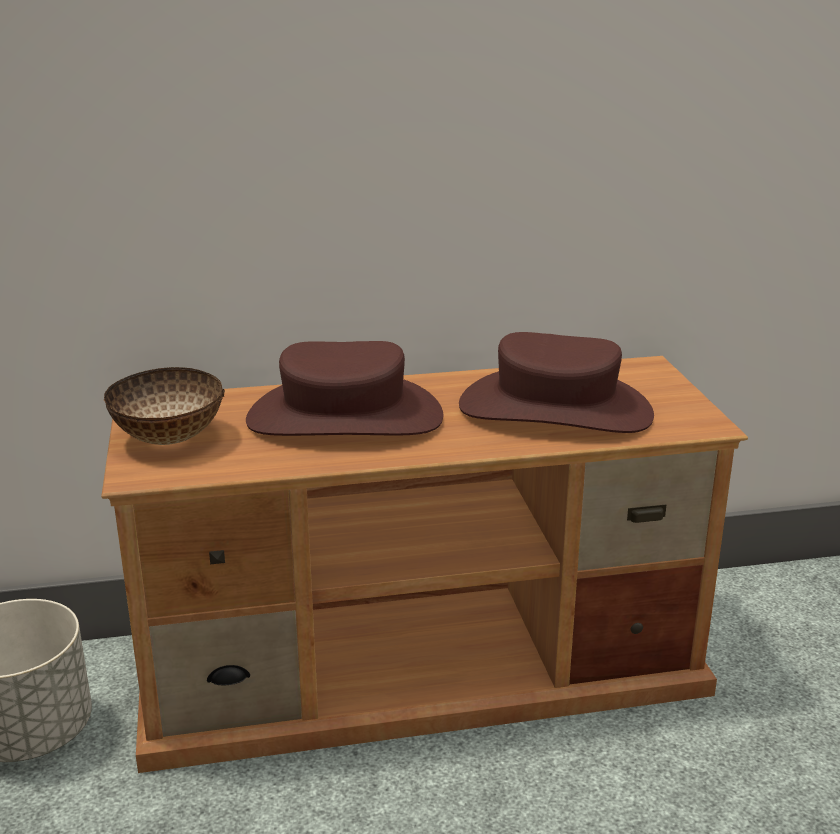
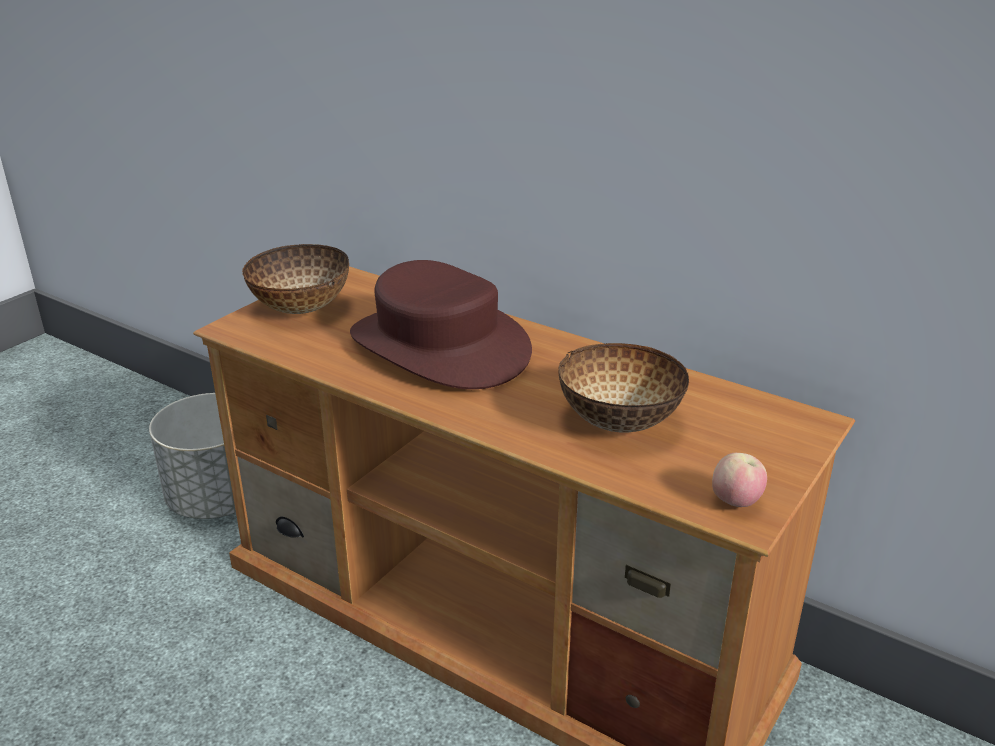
camera: 45 degrees right, 5 degrees up
(555, 409) = (621, 422): brown hat -> bowl
(692, 420) = (735, 502): none -> apple

